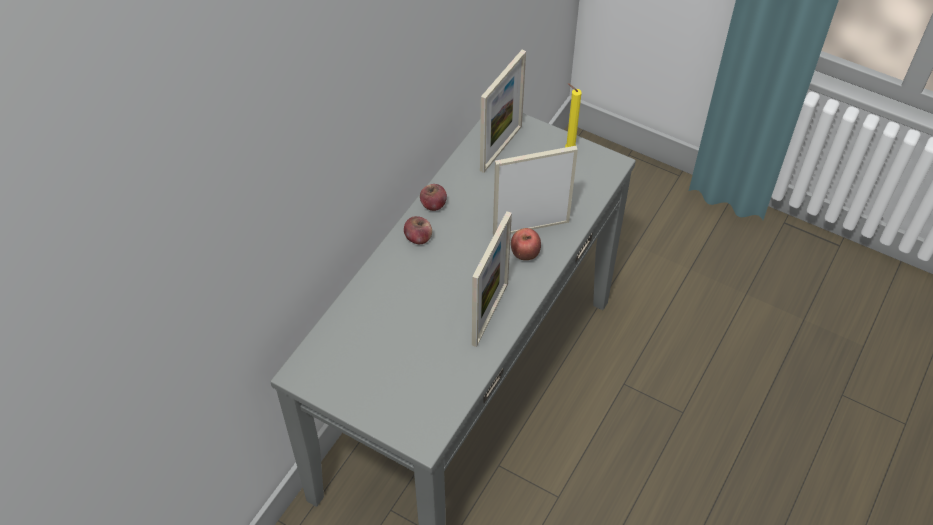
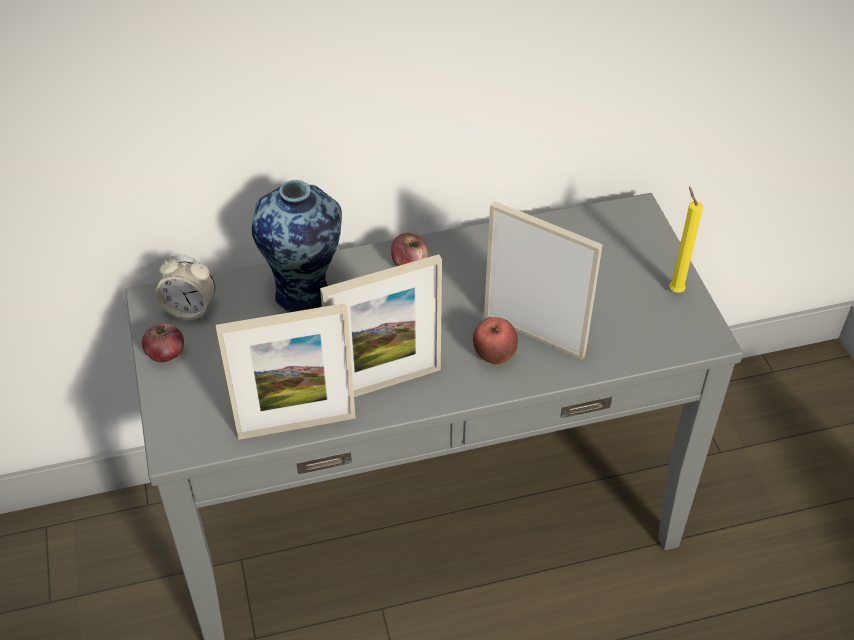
camera: 45 degrees right, 5 degrees down
(328, 361) = (189, 309): none -> alarm clock
(383, 300) = (305, 294): none -> vase
(433, 204) = (462, 245): apple -> apple (166, 354)
(501, 148) = (600, 240): picture frame -> picture frame (296, 426)

